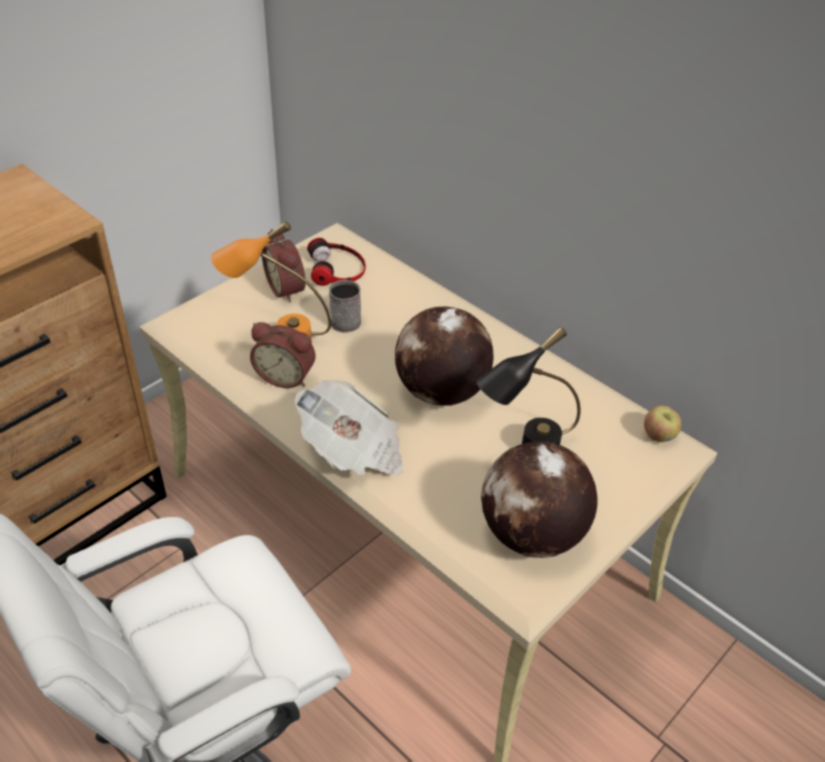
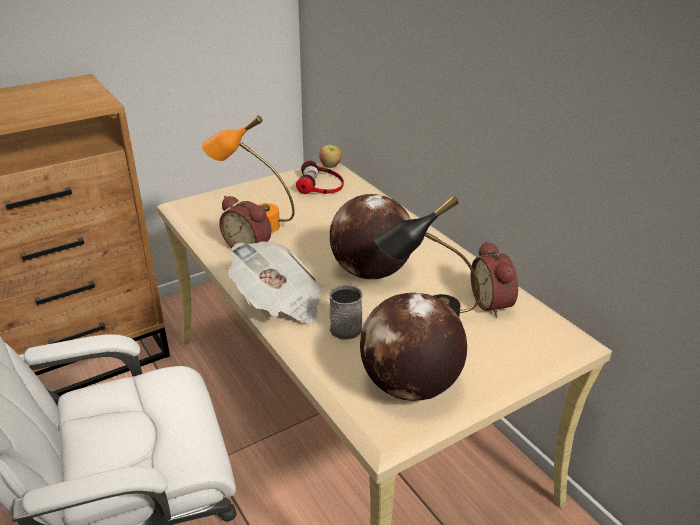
camera: 15 degrees right, 10 degrees down
(288, 288) = (277, 193): alarm clock -> alarm clock (493, 303)
(347, 319) = (314, 216): grey mug -> grey mug (348, 326)
(658, 435) = (556, 328): apple -> apple (330, 166)

